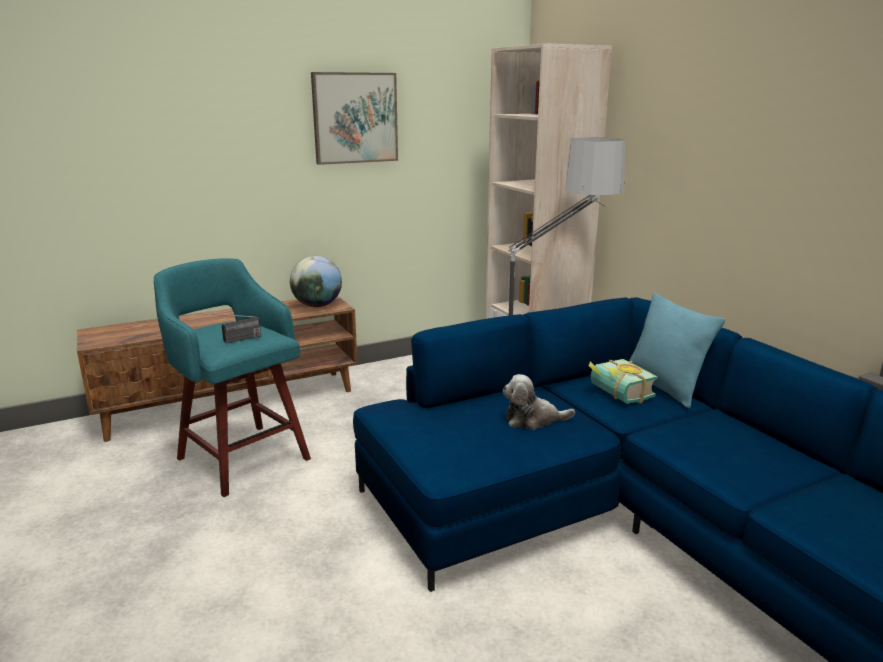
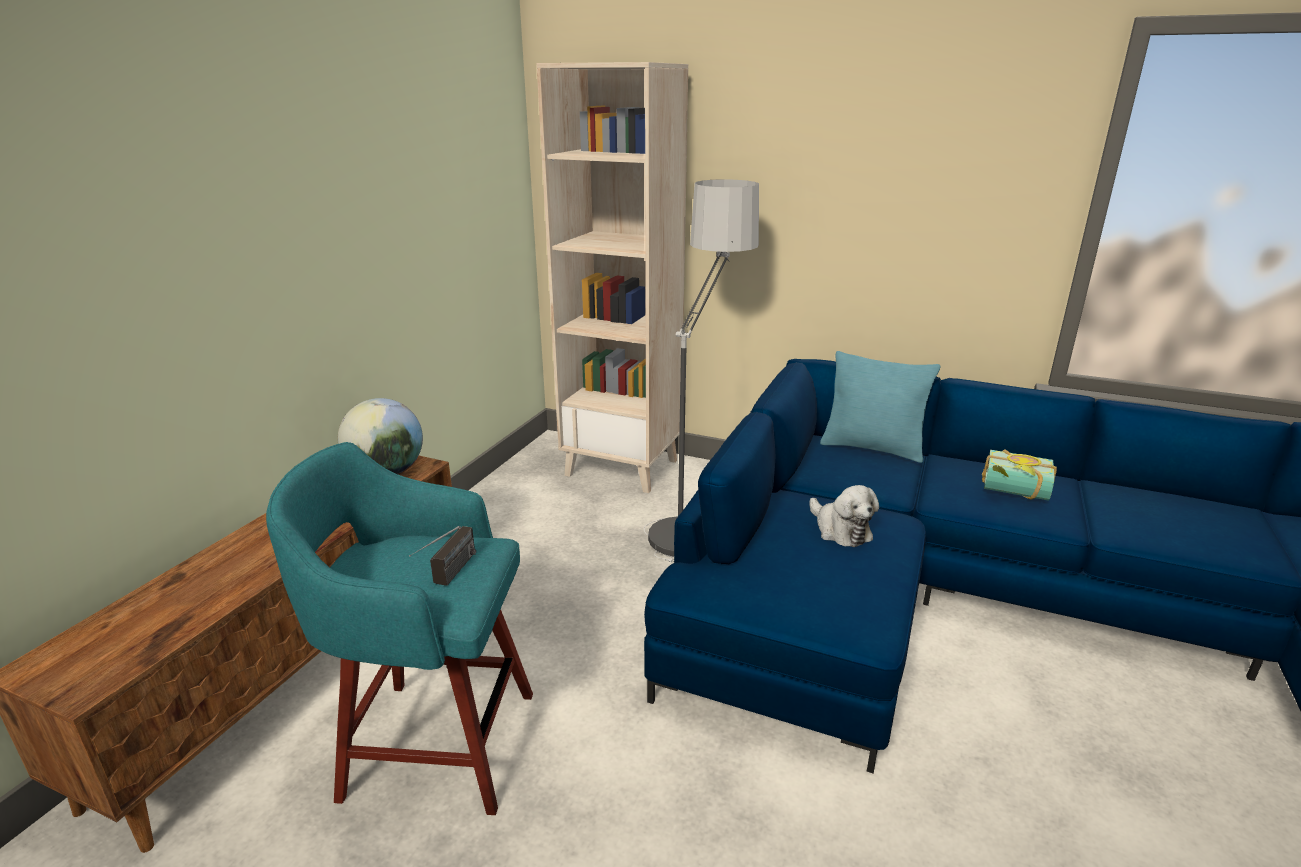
camera: 40 degrees left, 5 degrees up
(355, 118) = (362, 173): picture -> none
(533, 420) = (840, 530): plush toy -> plush toy turned 75 degrees counterclockwise
(616, 395) = (854, 471): book -> book (1014, 493)

